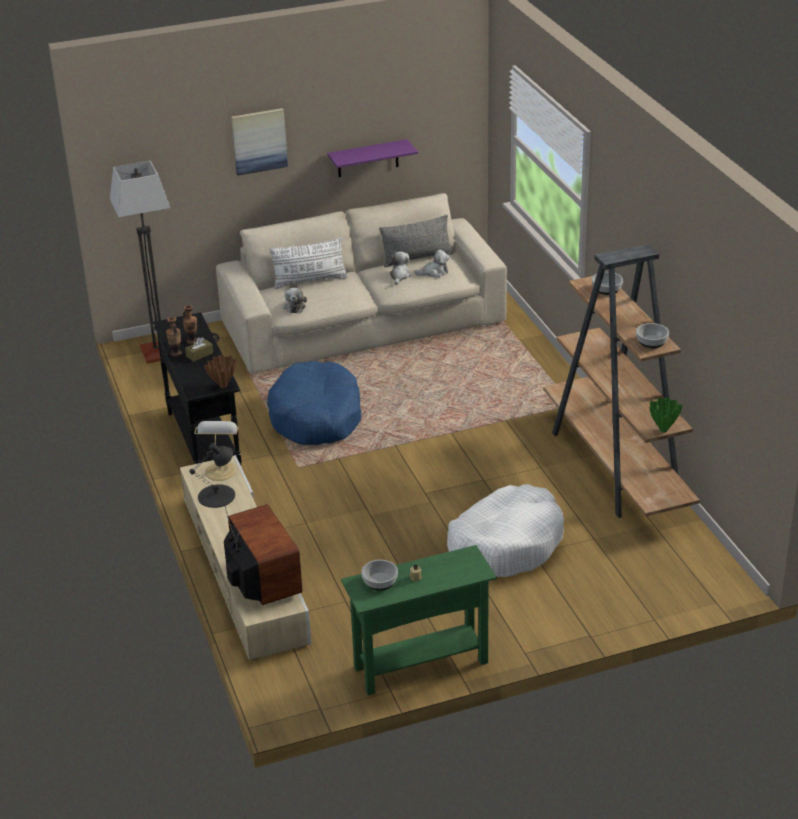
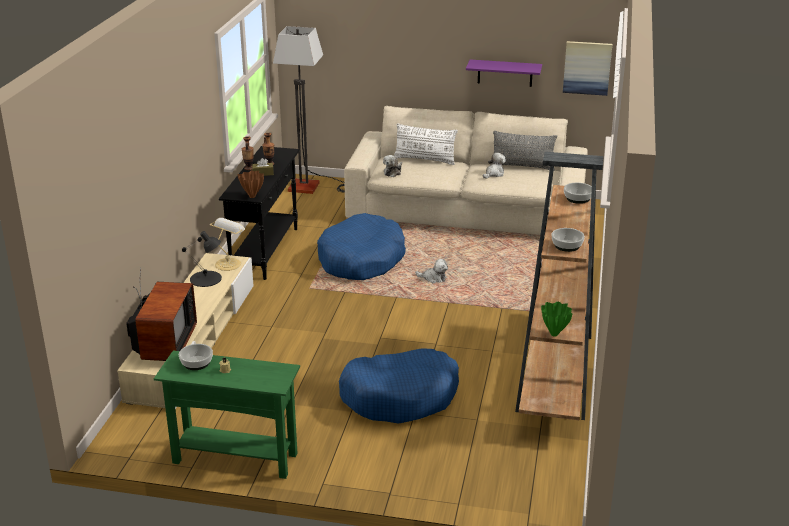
camera: 30 degrees right, 5 degrees down
(259, 141) = (412, 35): picture -> picture (587, 68)
(434, 272) = (523, 179): plush toy -> plush toy (433, 278)
(506, 544) = (400, 396): white dog bed -> blue dog bed

